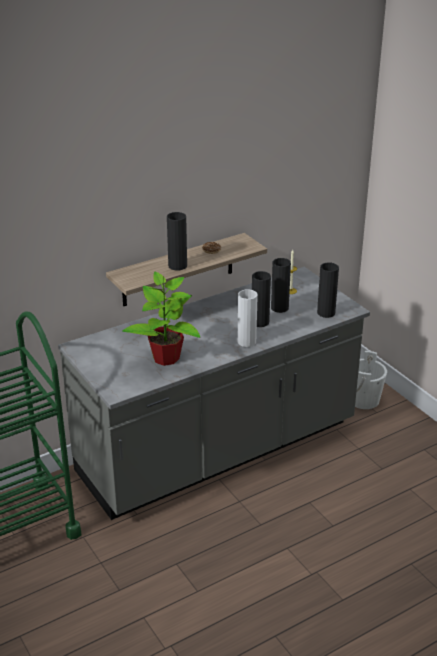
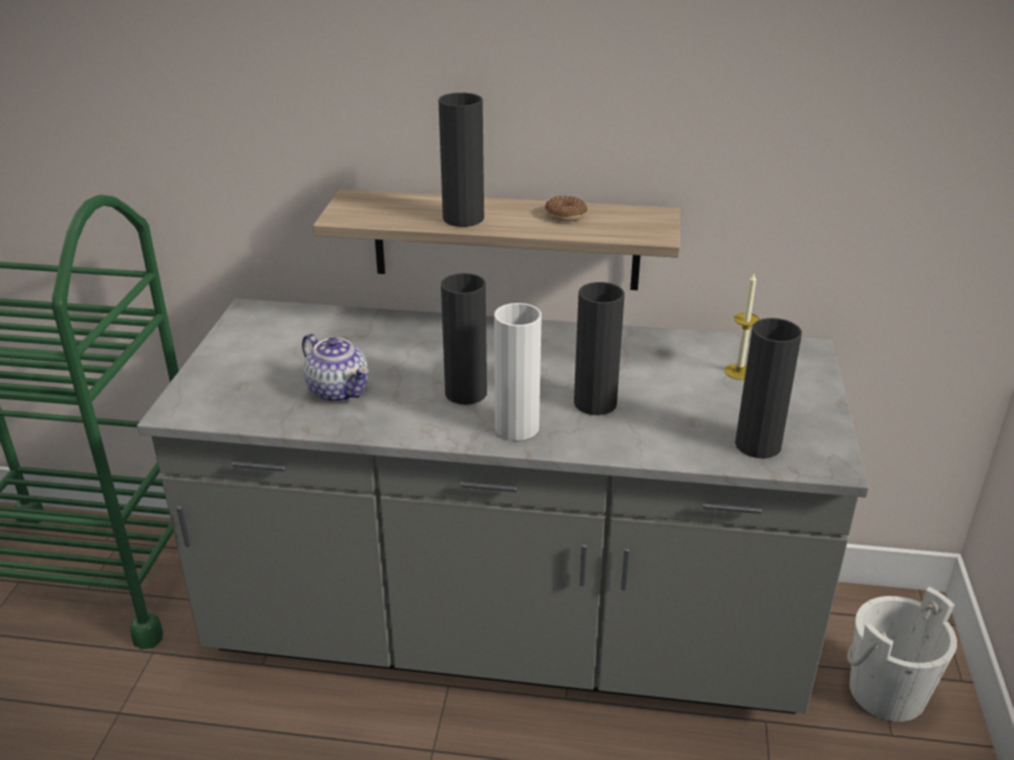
camera: 40 degrees right, 0 degrees up
(166, 358) = (339, 391): potted plant -> teapot
(279, 308) = (672, 394): black vase -> black vase (466, 393)

